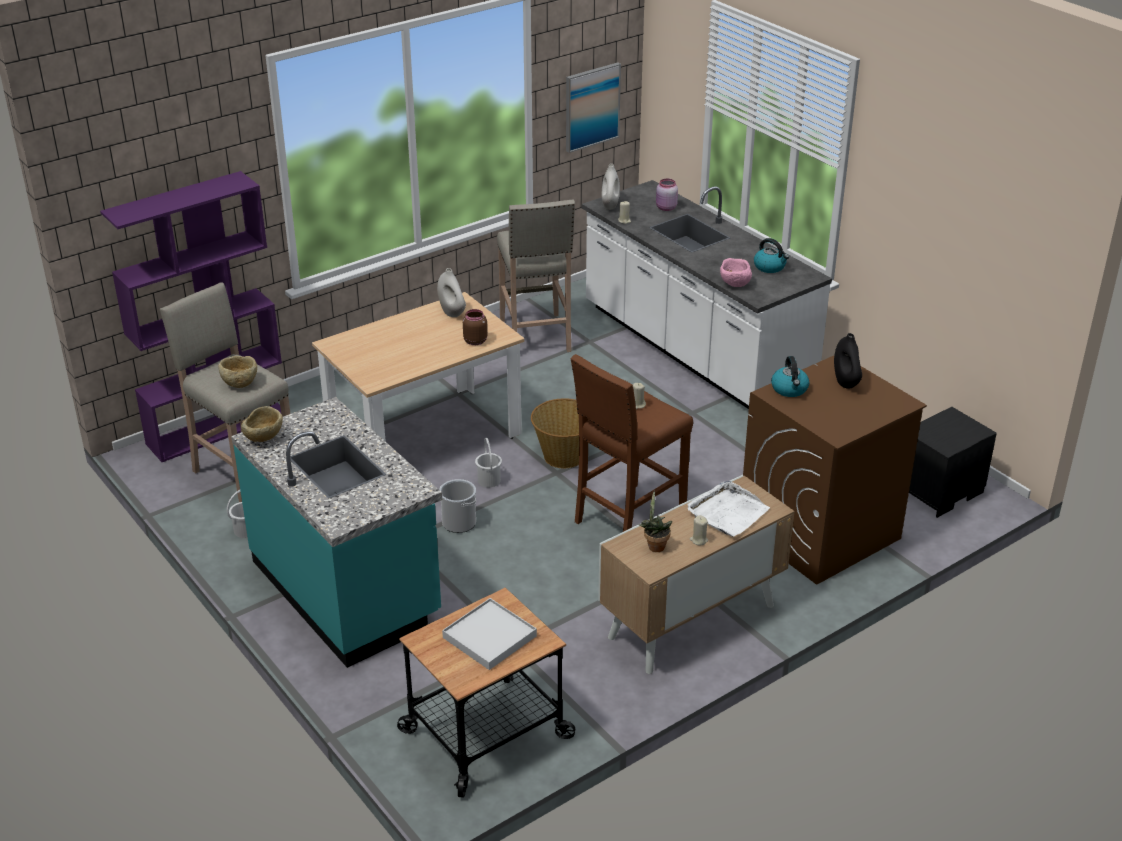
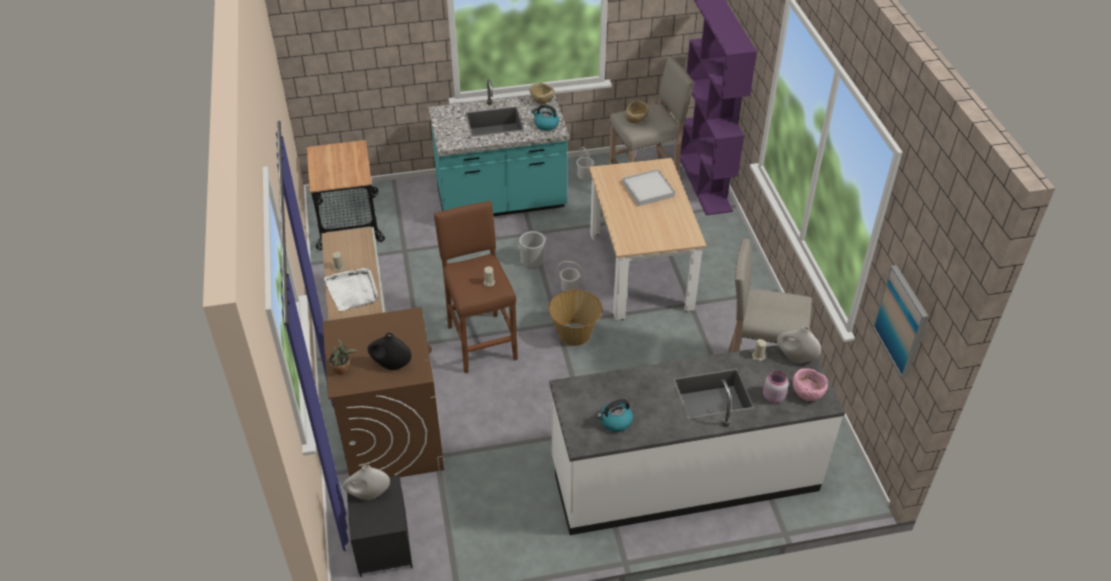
camera: 115 degrees right, 10 degrees up
(452, 312) = (676, 230): white vase -> white vase (368, 495)
(475, 341) = (627, 230): brown jar -> none
(490, 637) = (338, 168): white tray -> white tray (648, 189)
(655, 545) = (350, 247): potted plant -> potted plant (343, 370)
(734, 284) = (597, 382): pink bowl -> pink bowl (807, 393)
(790, 389) = (407, 329): kettle -> kettle (546, 125)

